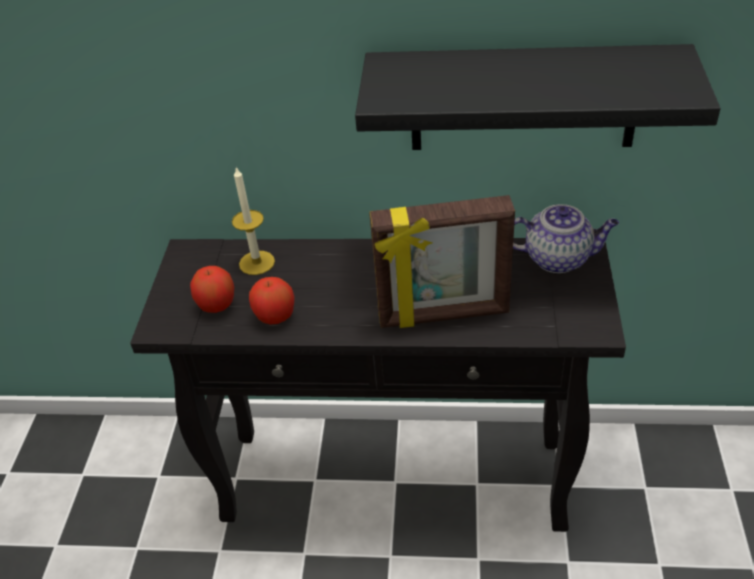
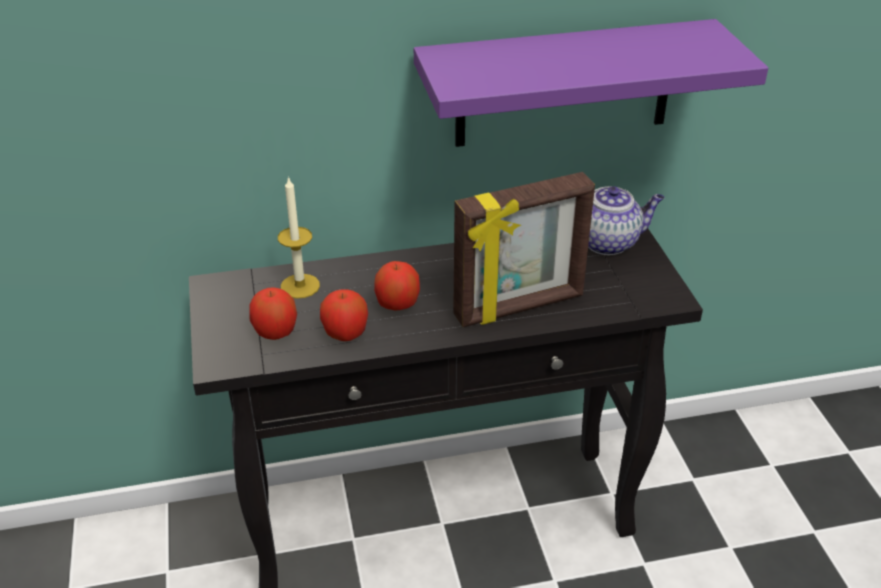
camera: 20 degrees left, 5 degrees down
(332, 294) = (397, 304): none -> apple
(523, 99) = (564, 84): black shelf -> purple shelf

